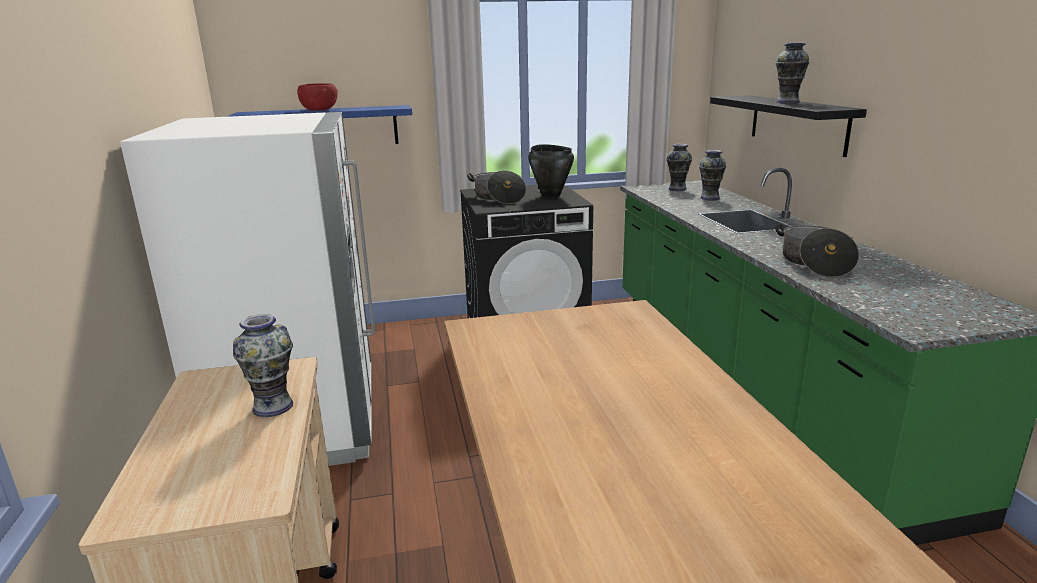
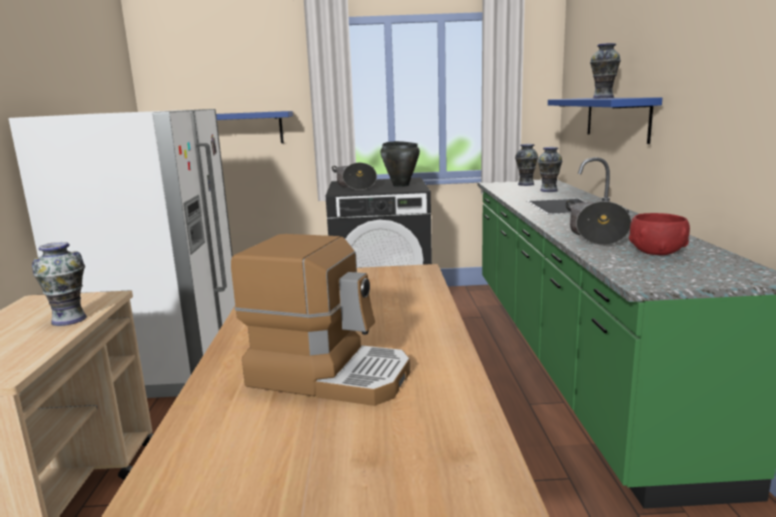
camera: 10 degrees right, 5 degrees down
(319, 110) = (217, 113): red bowl -> red bowl (656, 252)
(646, 462) = (330, 374): none -> coffee machine
(797, 123) = (617, 118): black shelf -> blue shelf

